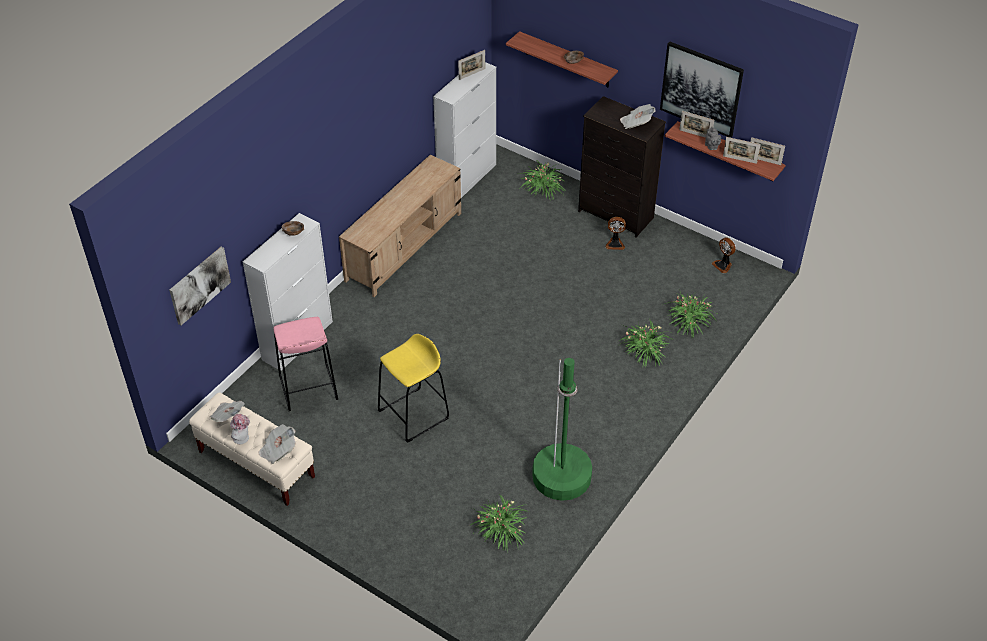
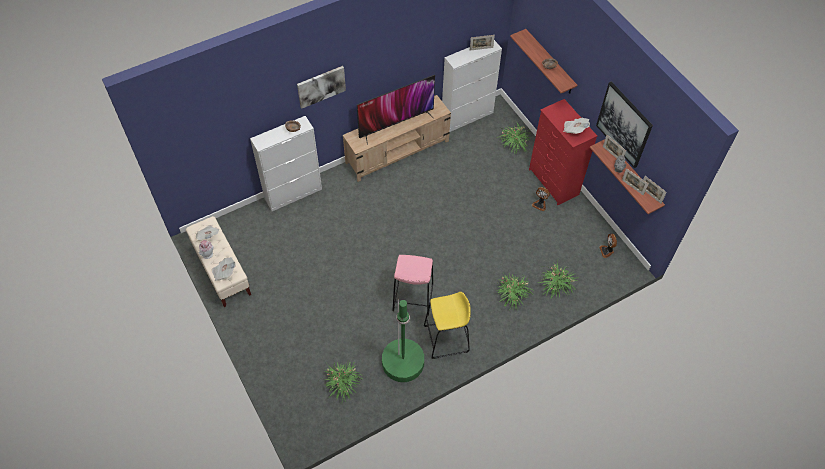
camera: 25 degrees right, 10 degrees up
(199, 285) = (211, 146): picture -> picture (321, 86)
(308, 388) = (281, 230): pink stool -> pink stool (412, 298)
(399, 202) = (396, 124): none -> television
(414, 414) = (335, 277): yellow stool -> yellow stool (446, 339)
(616, 215) = (553, 182): black dresser -> red dresser

